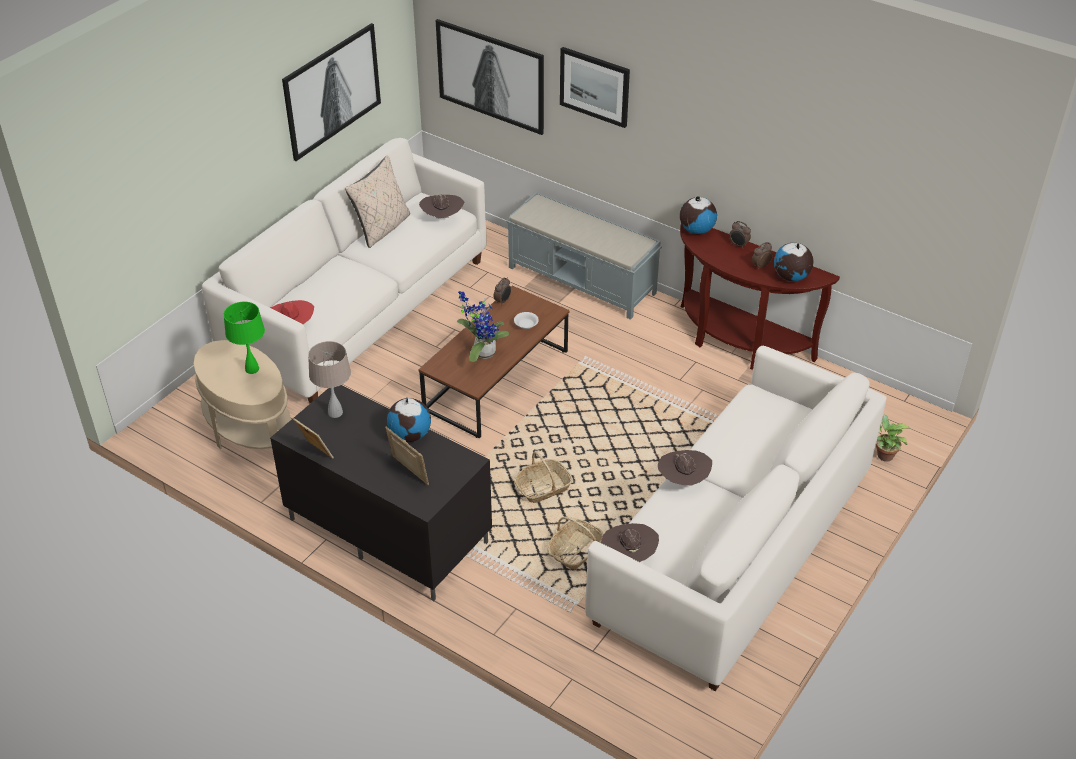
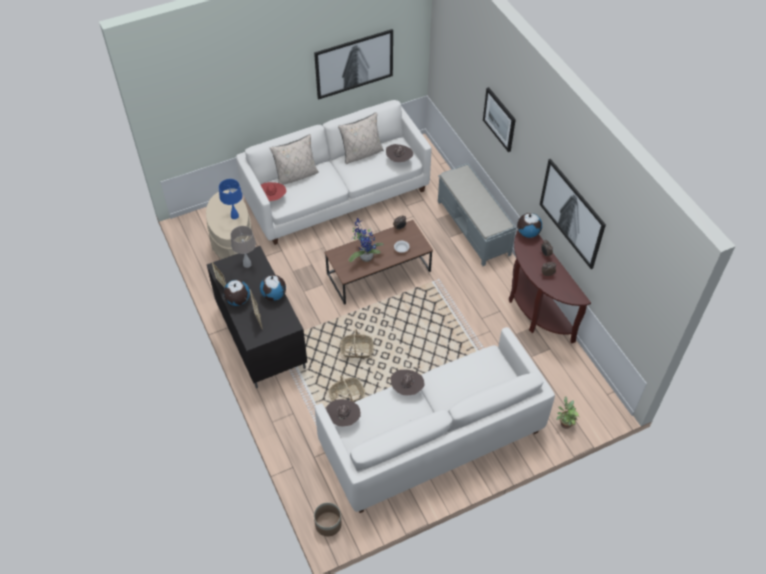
camera: 30 degrees right, 10 degrees up
(252, 369) = (234, 216): green table lamp -> blue table lamp
(306, 286) = (296, 175): none -> beige pillow
(490, 76) = (457, 84): picture -> picture (571, 213)
(683, 728) = (328, 524): none -> planter
(791, 277) = (559, 290): globe -> globe (238, 300)

